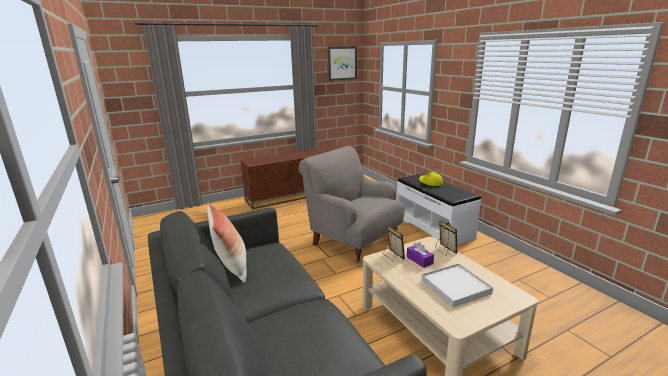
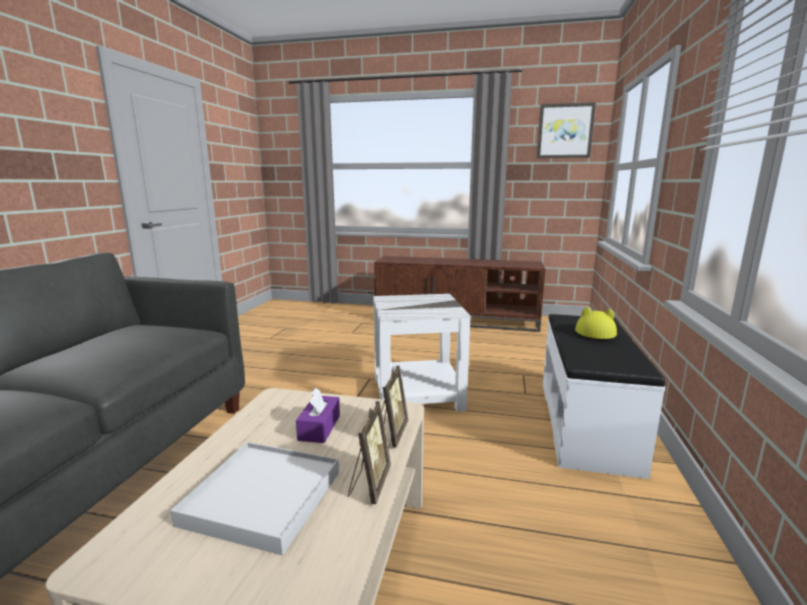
camera: 40 degrees right, 5 degrees down
(231, 267) = (115, 335): pillow -> none
(353, 241) = (418, 393): grey armchair -> white side table
(392, 256) = (301, 404): picture frame -> picture frame (369, 484)

